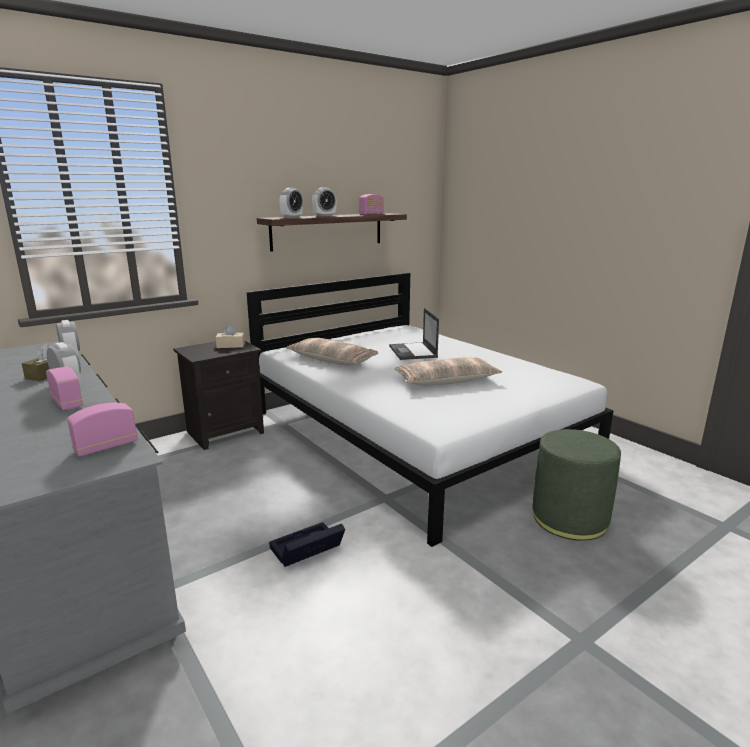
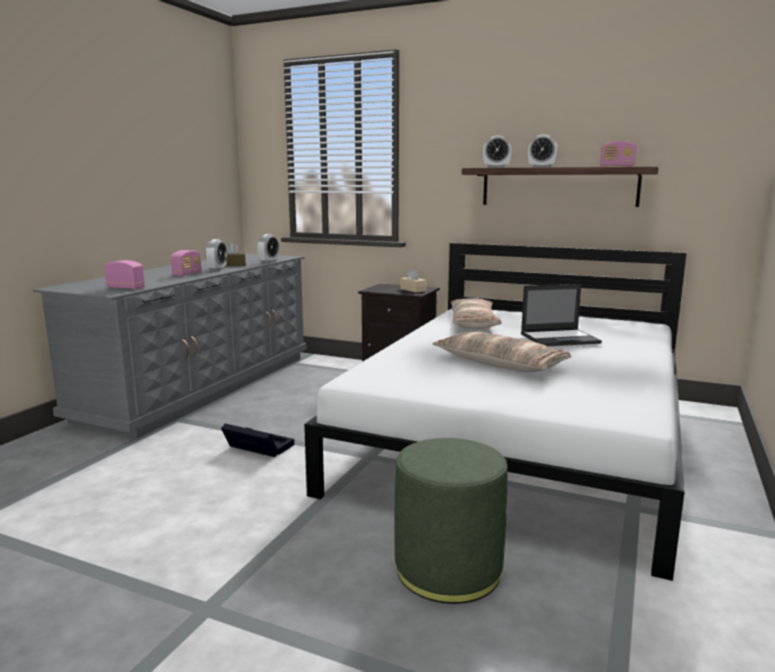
camera: 60 degrees right, 5 degrees down
(413, 352) = (560, 338): laptop -> laptop turned 150 degrees counterclockwise

